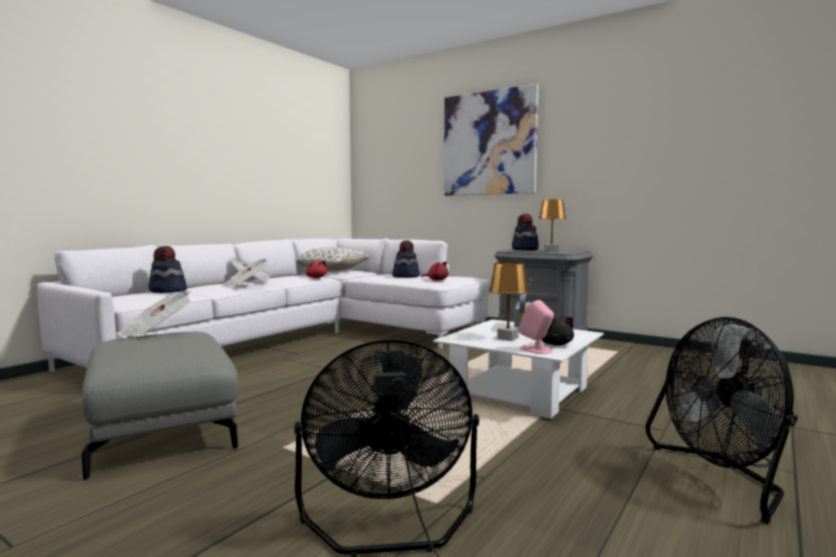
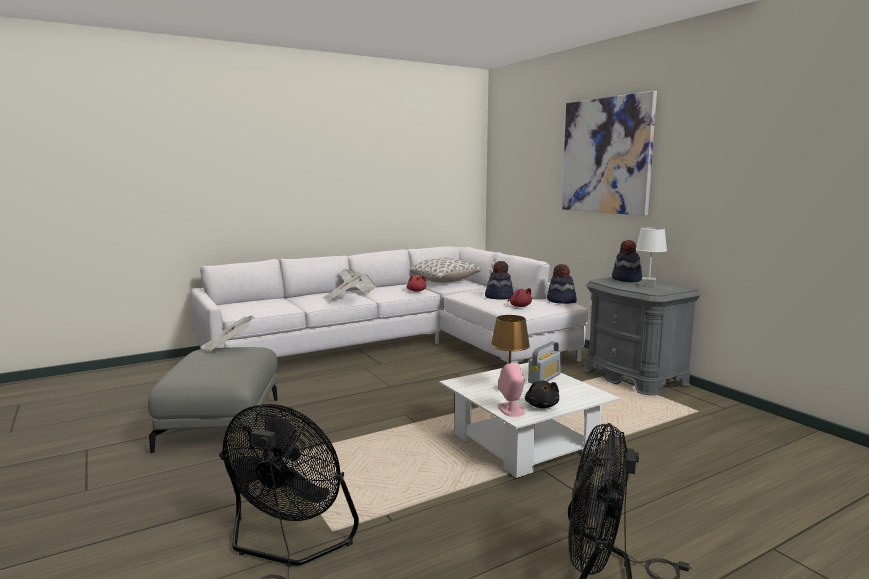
camera: 25 degrees right, 5 degrees up
(168, 291) = (277, 301): hat -> hat (561, 301)
(551, 251) = (648, 286): brown table lamp -> white table lamp

